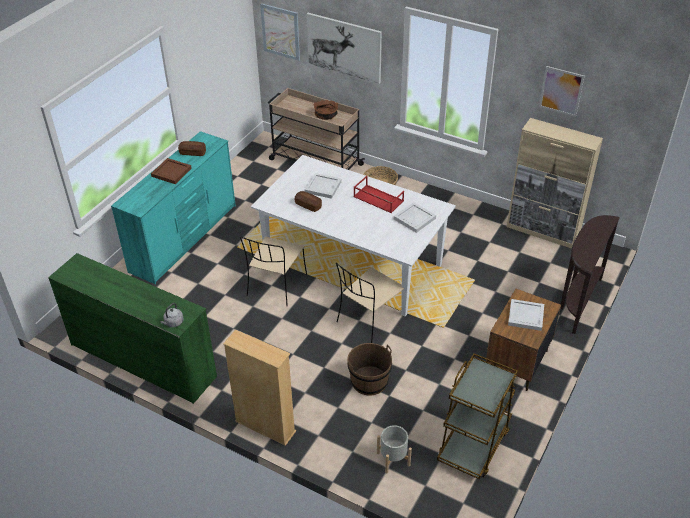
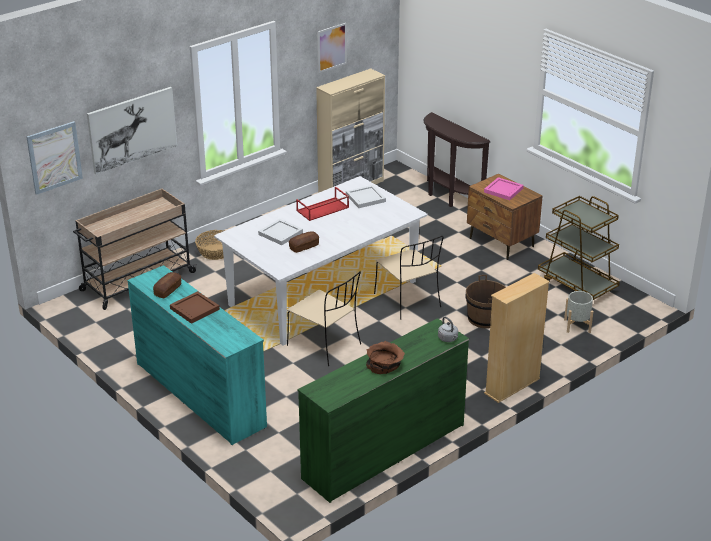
camera: 70 degrees left, 10 degrees down
(326, 115) = (143, 213): brown bowl -> brown bowl (384, 365)
(525, 316) = (503, 190): white tray -> pink tray

